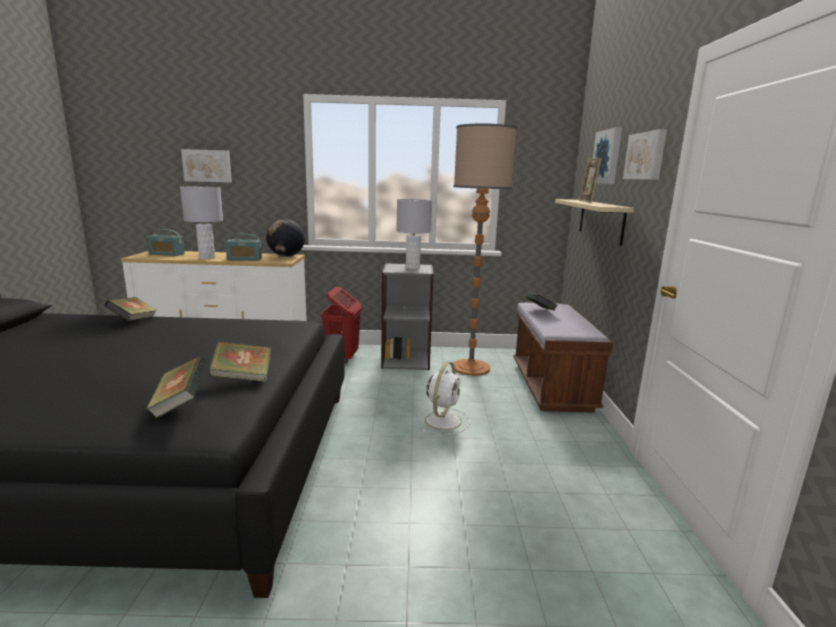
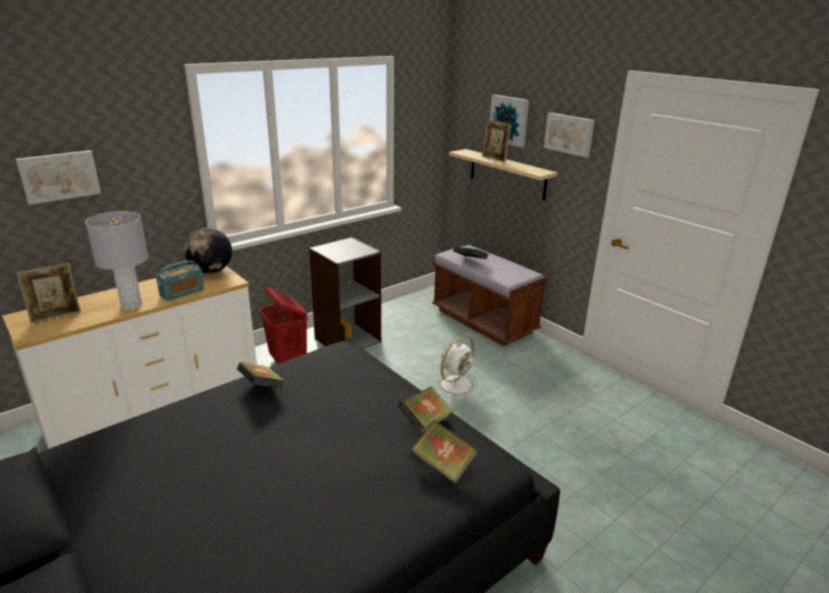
camera: 40 degrees left, 10 degrees up
(133, 321) = (173, 419): book -> book (262, 388)
(166, 254) = (56, 316): radio -> picture frame
(412, 267) = (346, 247): grey table lamp -> none
(443, 420) = (457, 384): white fan -> white fan turned 60 degrees clockwise
(471, 368) = (408, 326): floor lamp -> none

